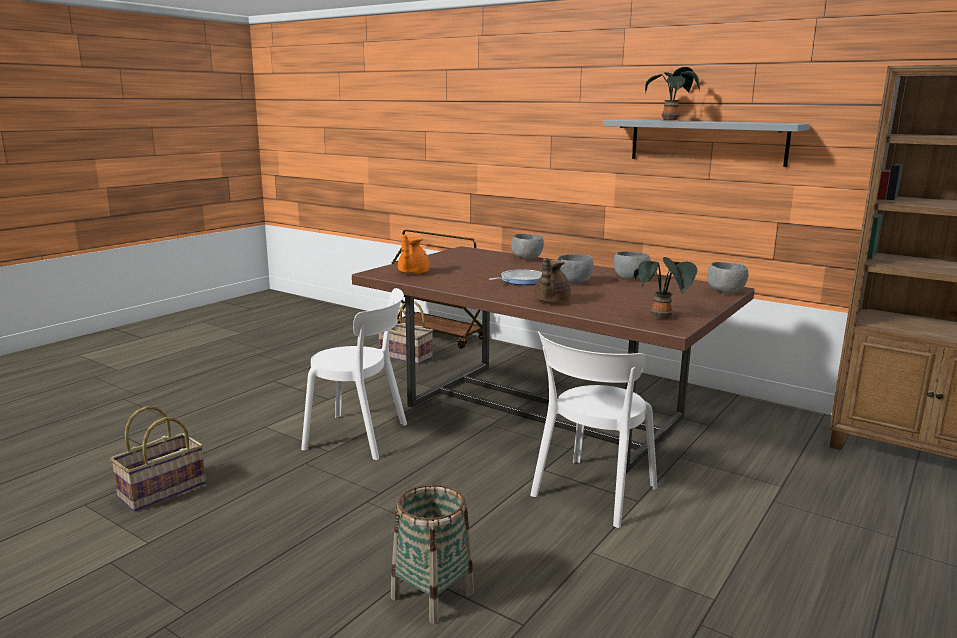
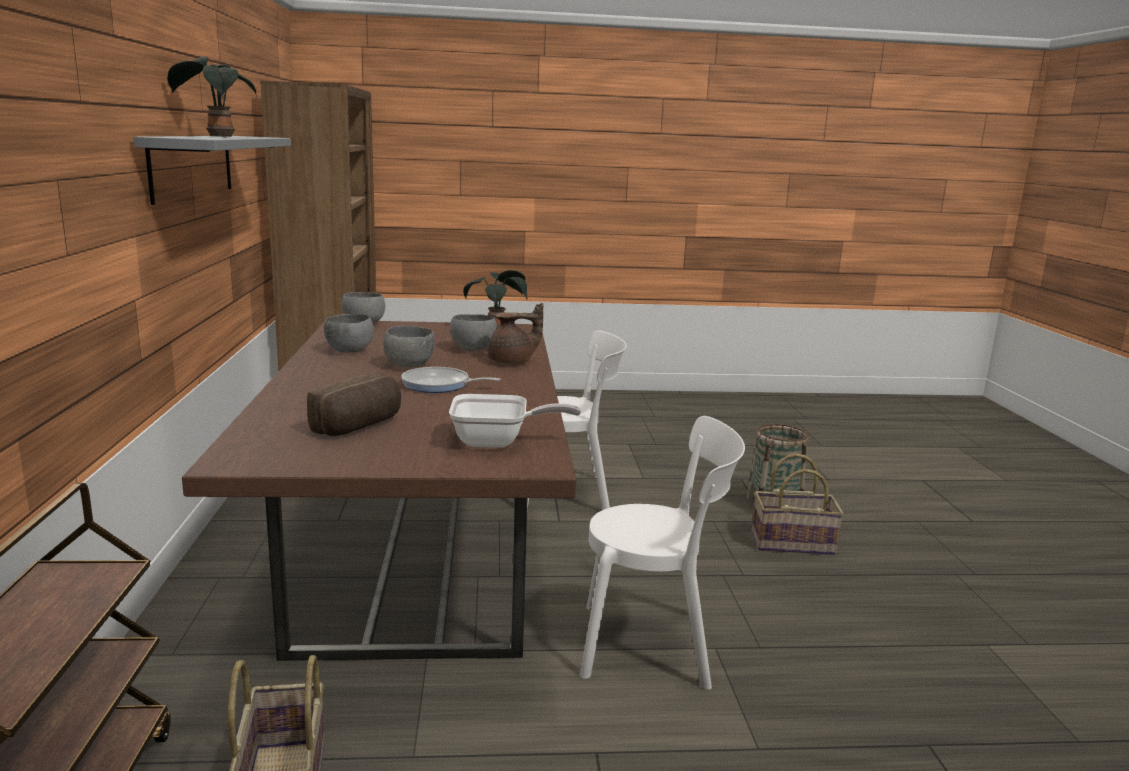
camera: 130 degrees left, 0 degrees up
(162, 491) = (963, 704): basket -> basket (792, 543)
(361, 437) = (653, 644): white chair -> white chair turned 120 degrees clockwise
(412, 273) = (498, 442): orange teapot -> frying pan
(475, 263) = (360, 426): none -> bread
(527, 258) = (276, 406): grey bowl -> grey bowl (472, 349)

